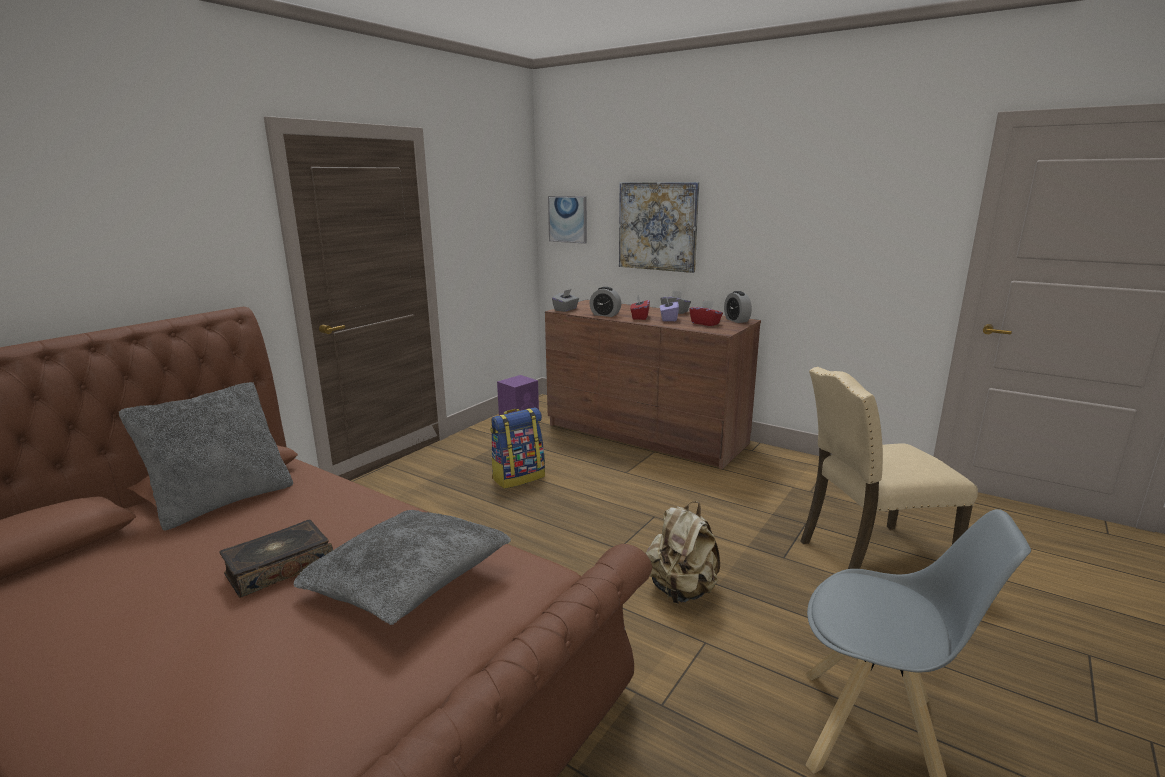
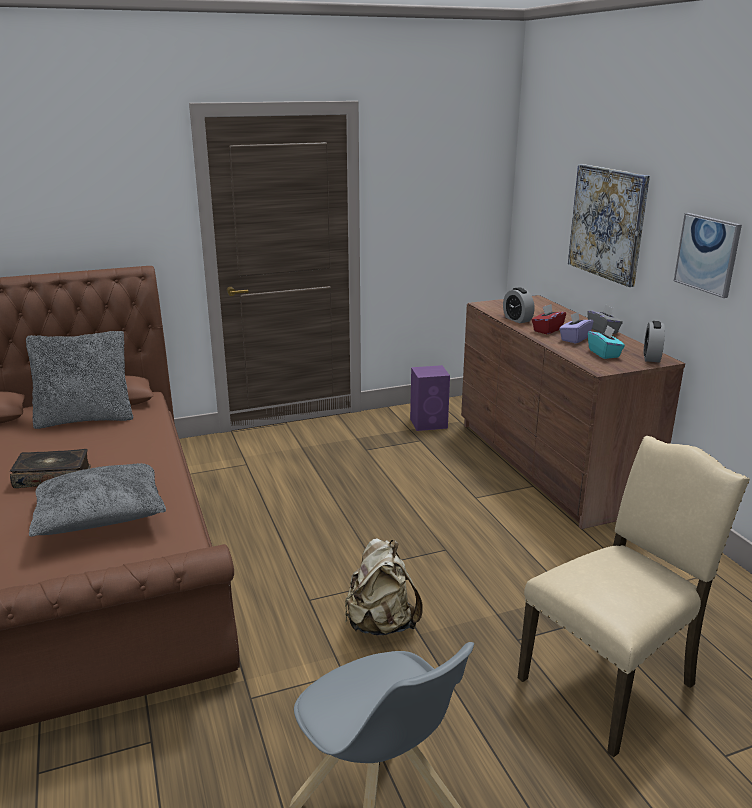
camera: 35 degrees right, 5 degrees up
(518, 477) = (373, 469): backpack -> none
(566, 309) = (491, 305): grey tissue box -> none
(568, 219) = (535, 199): picture -> picture (707, 254)
(705, 323) = (604, 353): red tissue box -> turquoise tissue box
(869, 557) = (612, 681): beige chair -> beige chair turned 120 degrees clockwise

